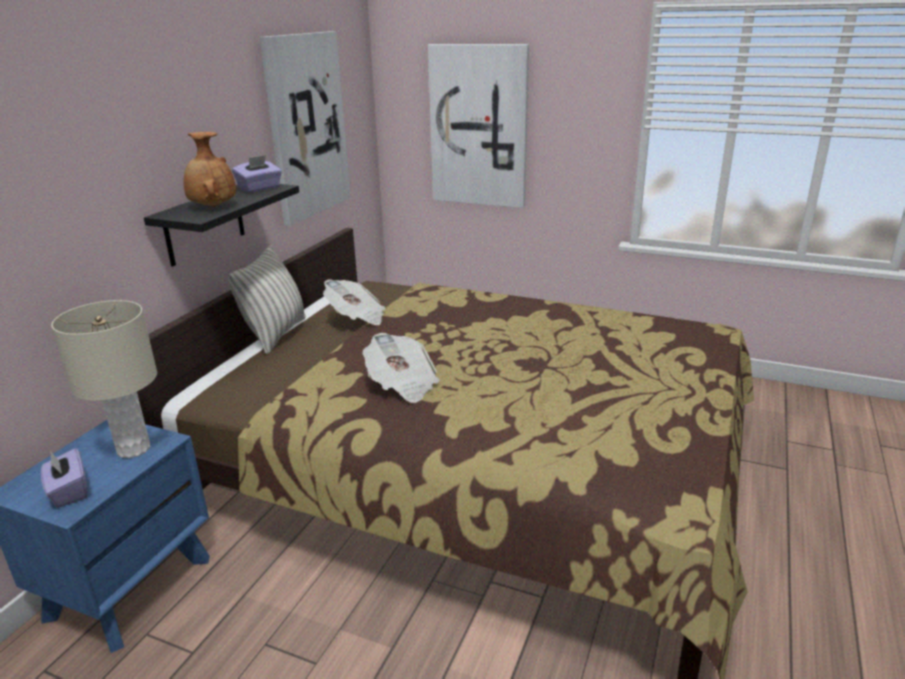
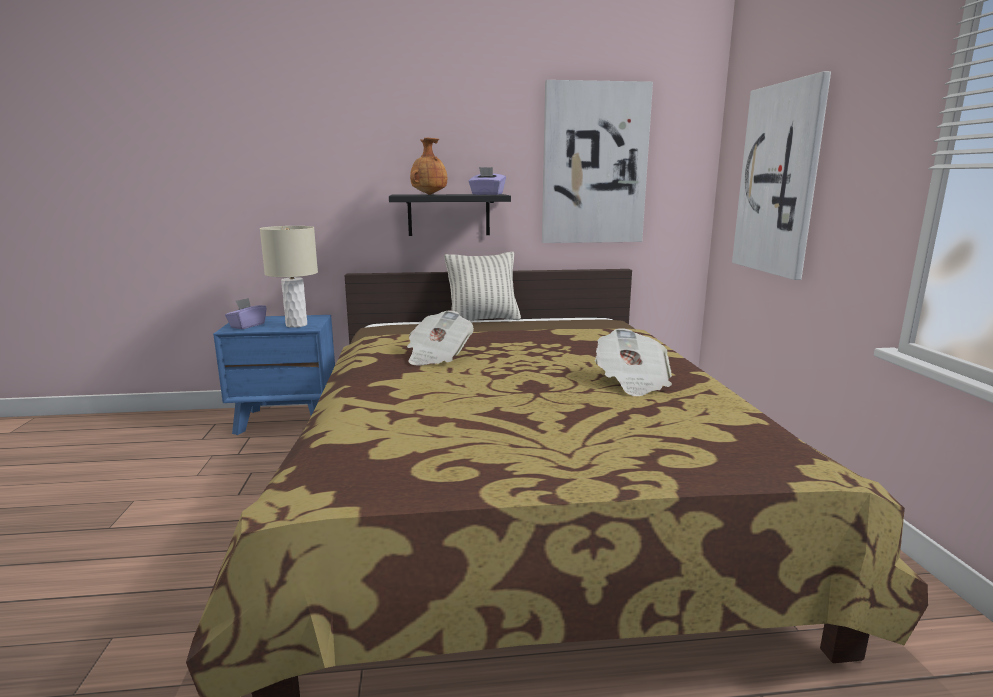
camera: 60 degrees right, 10 degrees down
(356, 317) = (533, 325): newspaper -> newspaper (632, 382)

